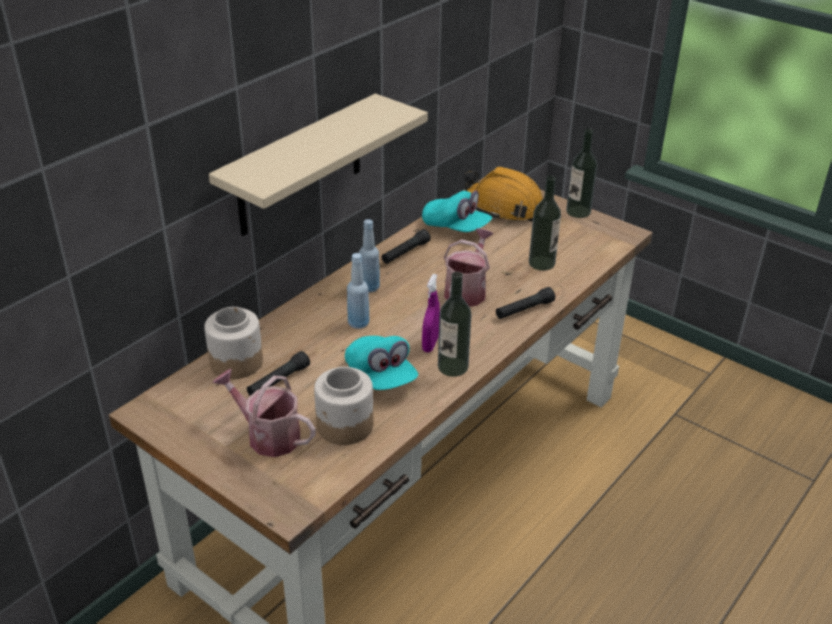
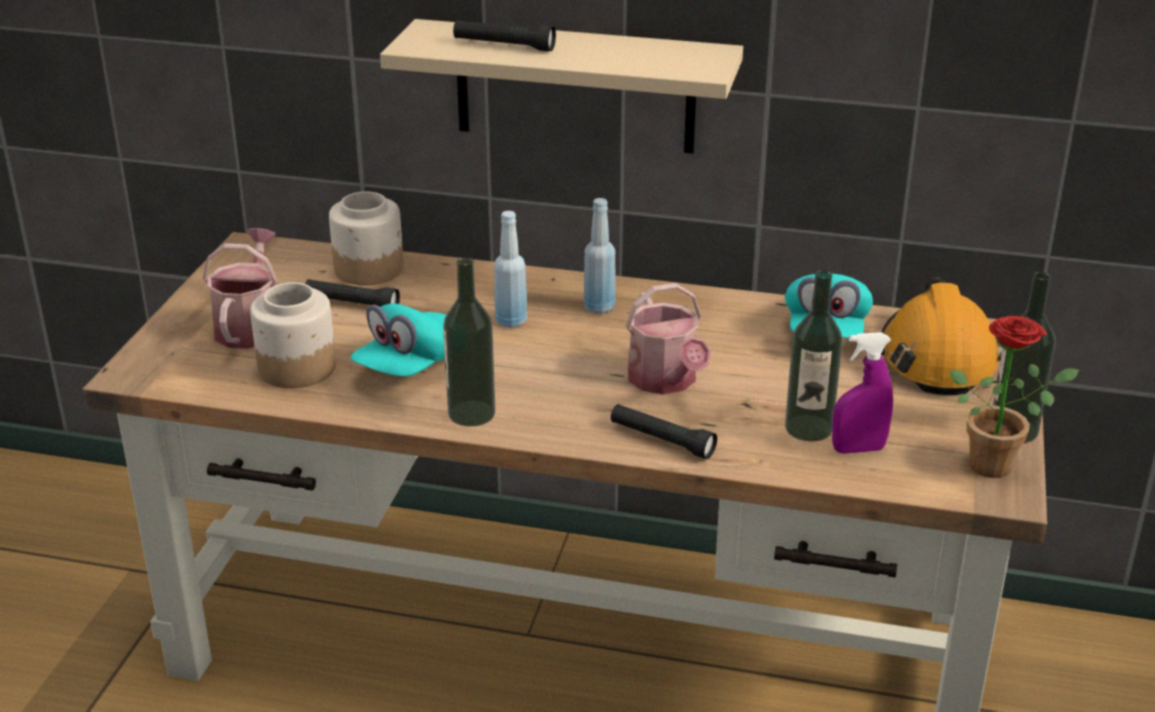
camera: 65 degrees right, 5 degrees down
(405, 253) = (711, 311): black flashlight -> black flashlight (504, 45)
(430, 344) = (508, 384): purple spray bottle -> purple spray bottle (858, 449)
(467, 290) = (666, 381): watering can -> watering can turned 75 degrees clockwise
(602, 226) = (998, 464): none -> potted plant

